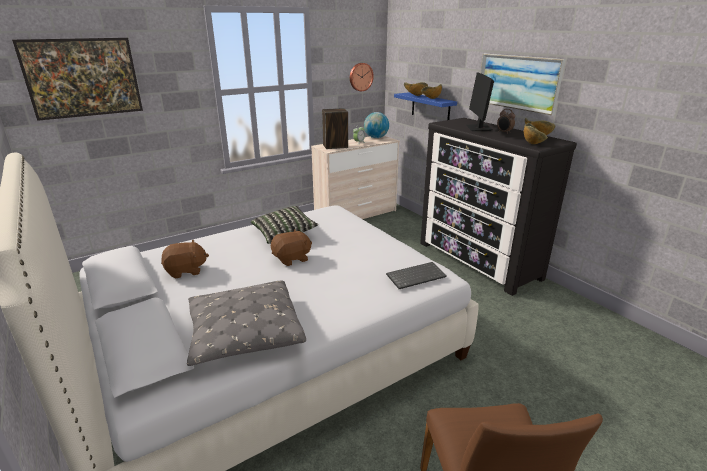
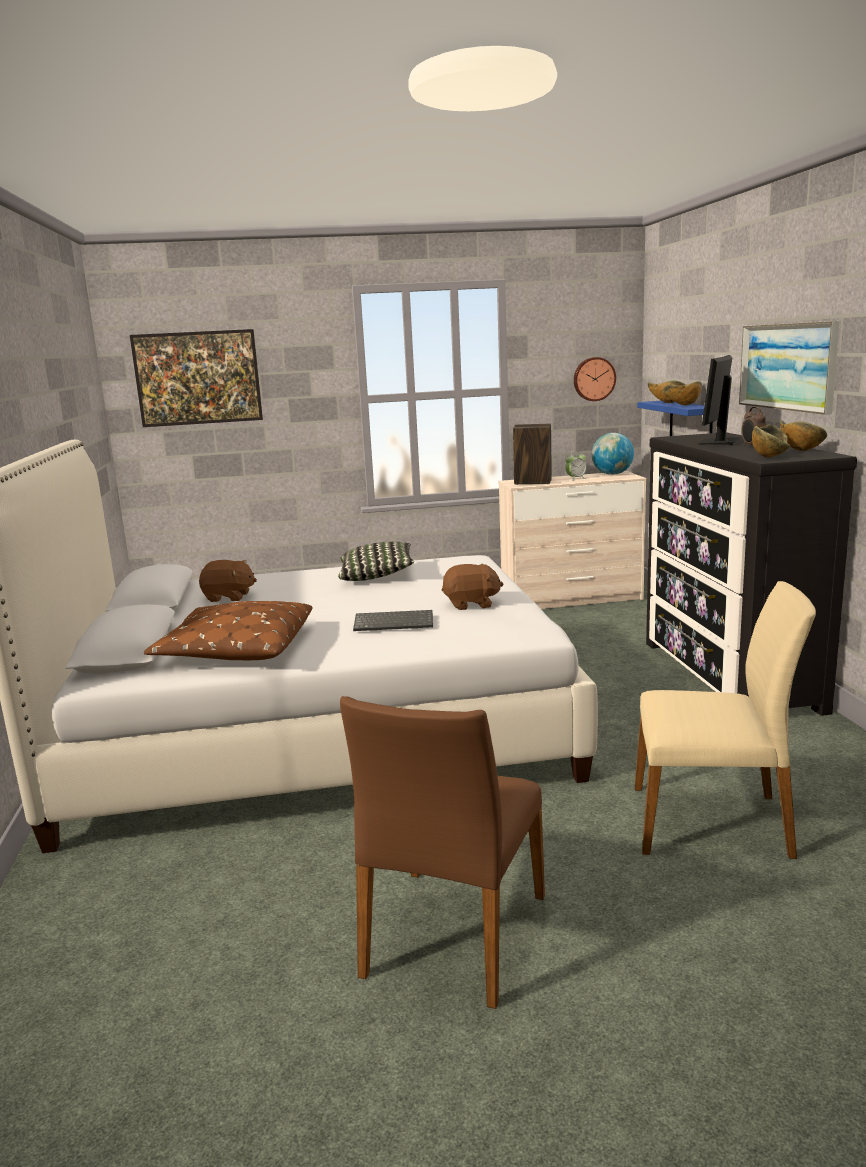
camera: 25 degrees right, 10 degrees down
(244, 332) = (235, 650): grey pillow -> brown pillow
(292, 259) = (359, 598): brown plush toy -> brown plush toy (471, 604)
(416, 276) = (497, 626): keyboard -> keyboard (395, 622)
(549, 372) = (712, 822): none -> beige chair

